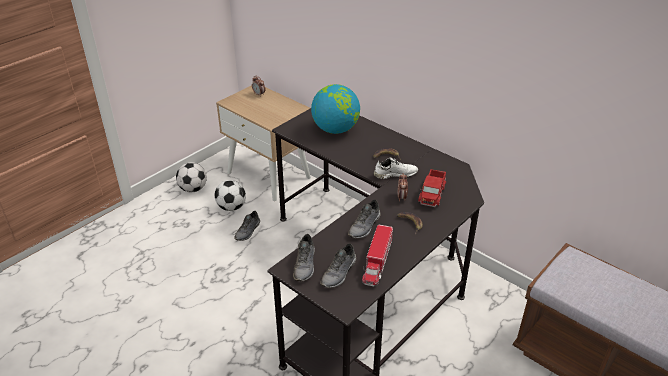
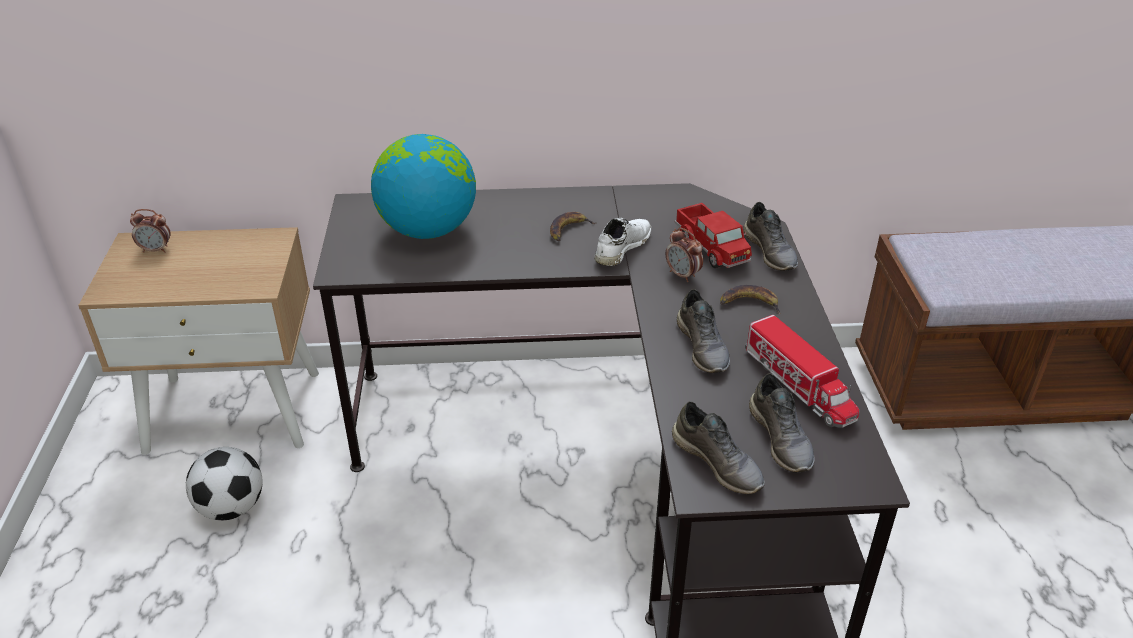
camera: 45 degrees left, 0 degrees up
(193, 189) = (103, 525): football -> none
(248, 231) = (319, 528): grey shoe -> grey shoe (771, 251)

